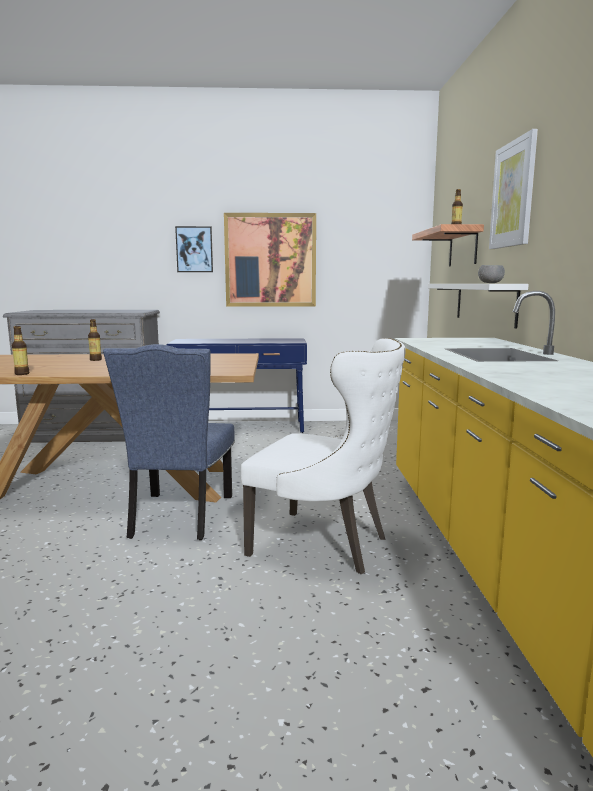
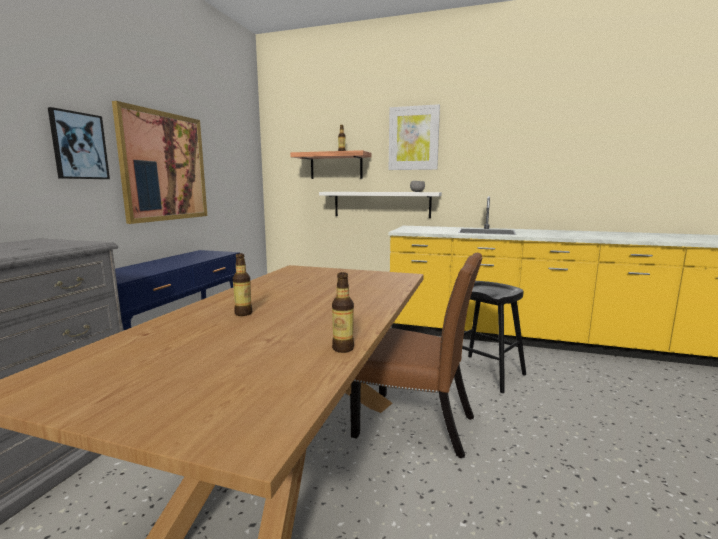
camera: 70 degrees left, 0 degrees up
(180, 514) = (412, 424): blue chair -> brown chair
(325, 544) = (484, 373): white chair -> black stool

